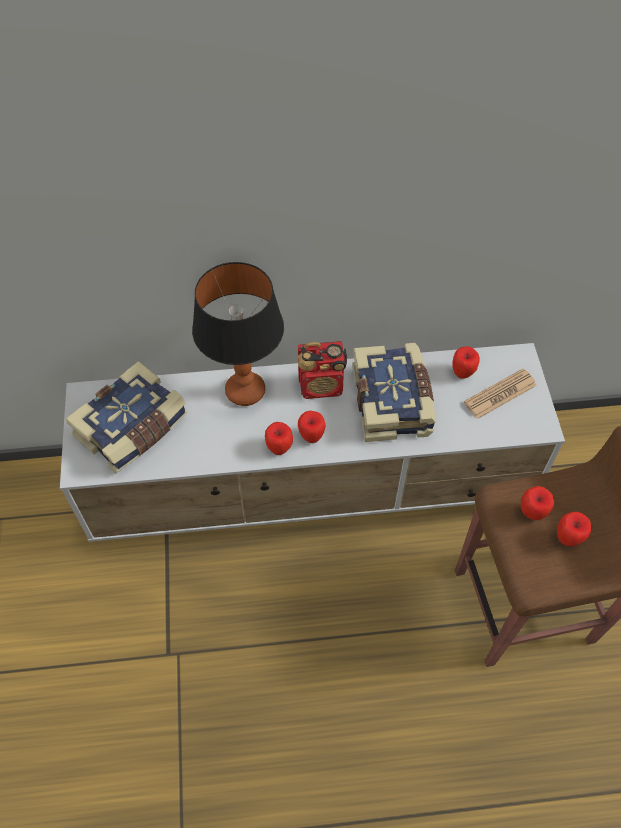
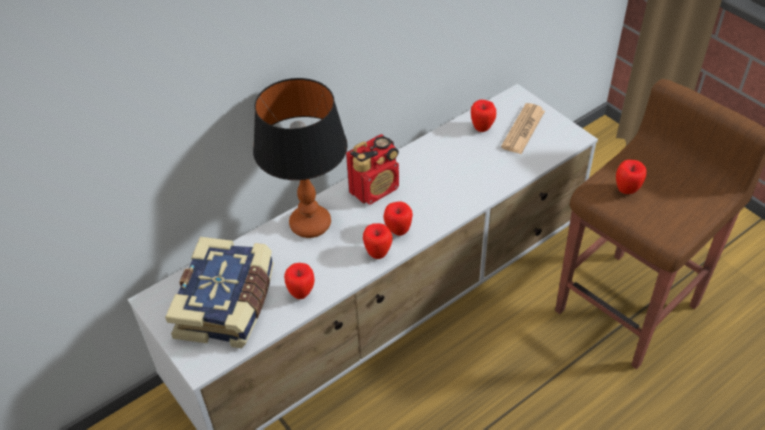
camera: 30 degrees left, 10 degrees down
(393, 402) = (444, 173): book -> none
(567, 539) = (666, 194): apple -> apple (301, 293)

